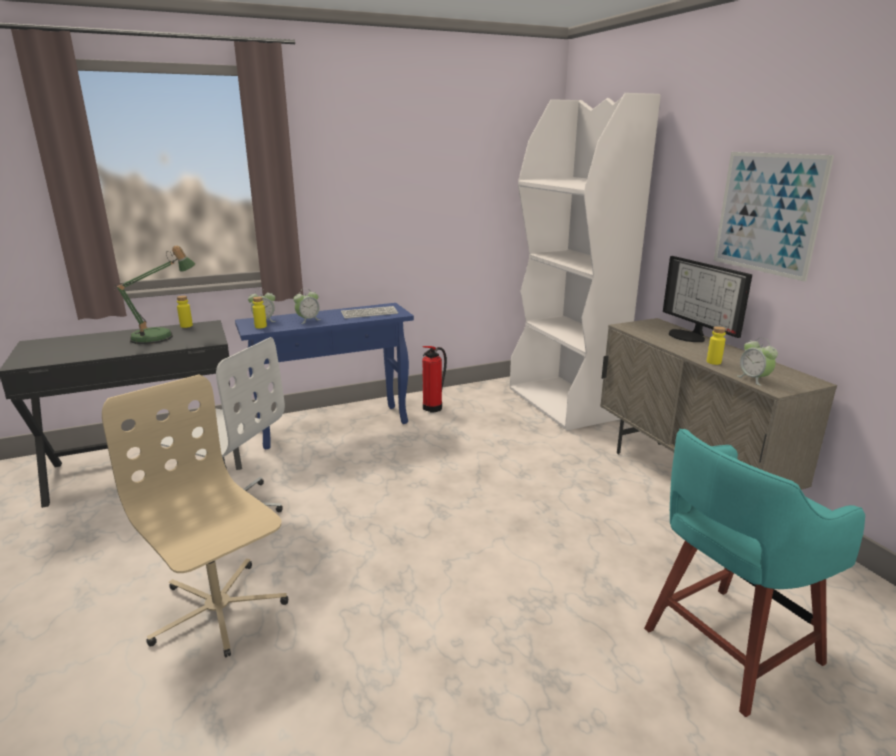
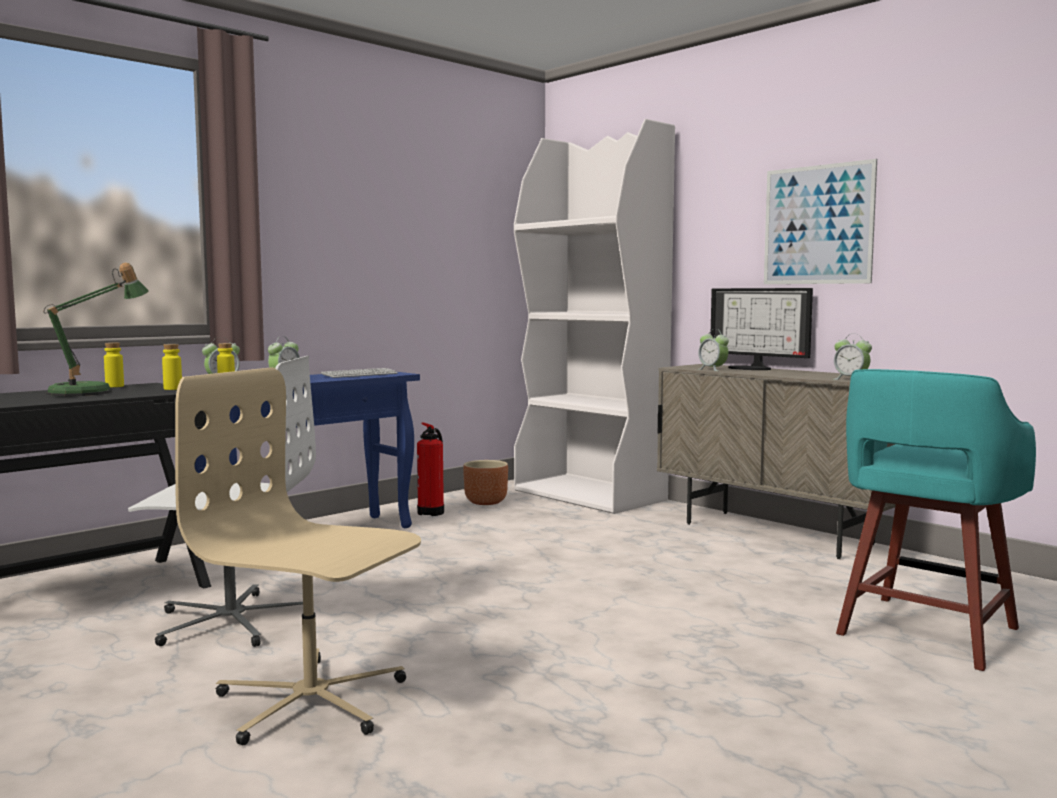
camera: 20 degrees left, 15 degrees down
(479, 401) = (485, 502): none -> brown planter
(649, 336) = (712, 369): none -> alarm clock
(713, 362) = (799, 376): yellow bottle -> yellow bottle (173, 389)

